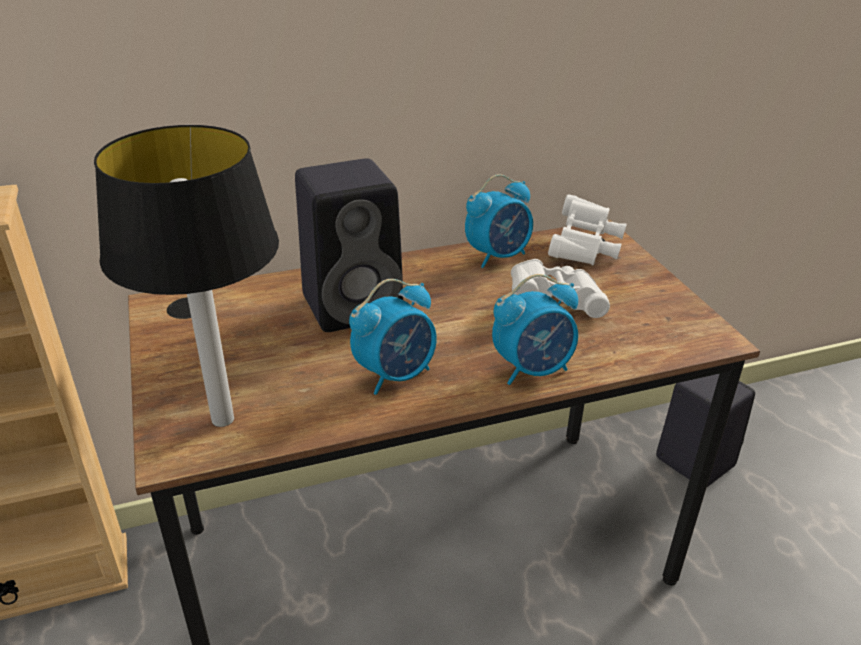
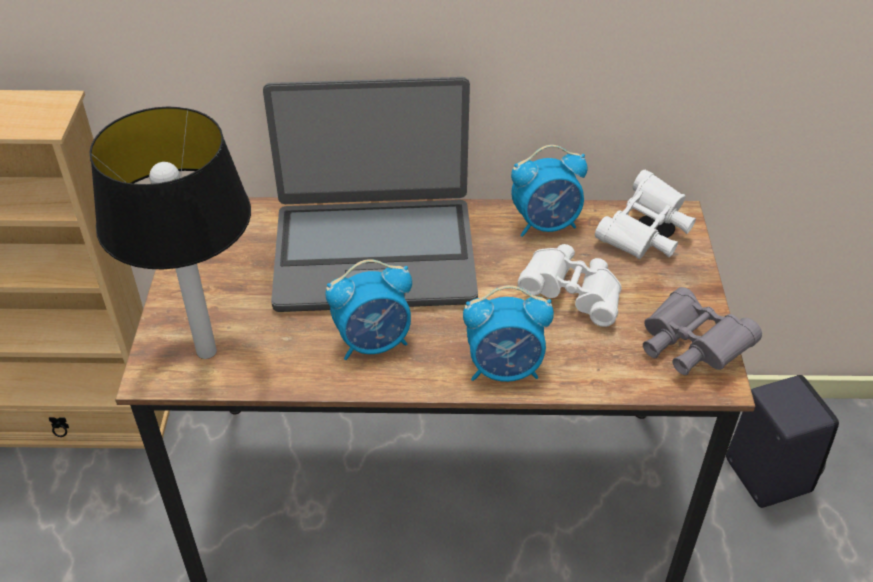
camera: 20 degrees right, 10 degrees up
(355, 305) = (374, 254): black speaker -> laptop
(677, 320) = (689, 348): none -> grey binoculars

